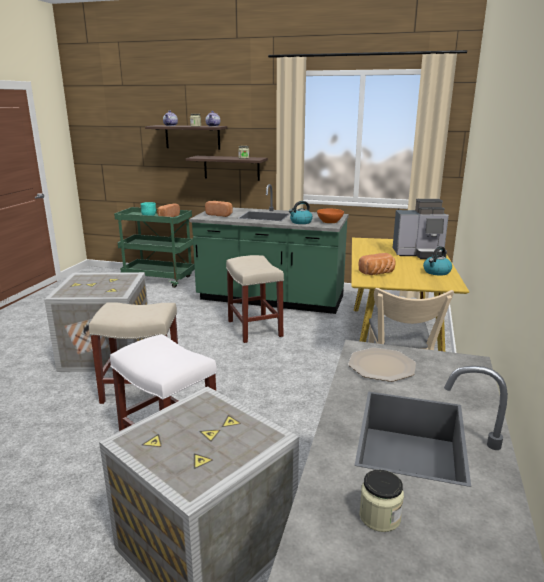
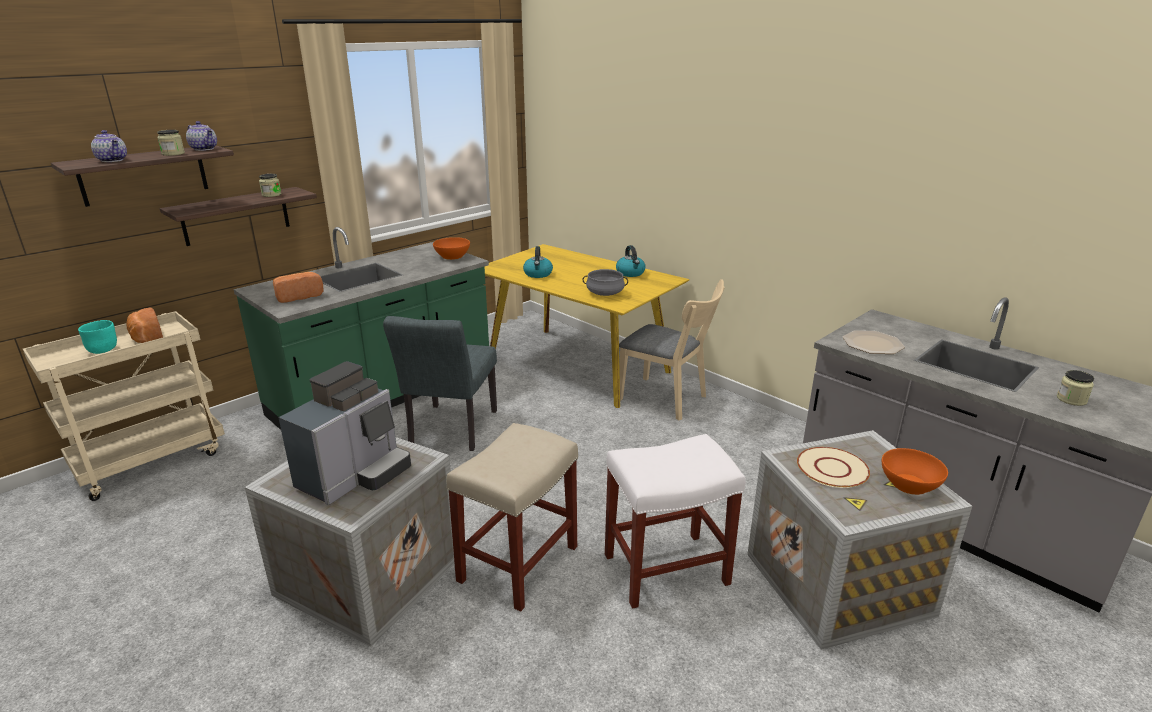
camera: 60 degrees left, 5 degrees up
(159, 280) = (152, 460): green cart -> beige cart
(203, 422) = (832, 468): none -> beige plate
(203, 469) = (909, 484): none -> orange bowl
(254, 328) = (450, 431): beige stool -> grey chair
(300, 222) = (429, 268): kettle -> kettle (538, 274)
(378, 273) = (605, 293): bread -> grey cooking pot
(419, 254) = (572, 262): coffee machine -> coffee machine (355, 475)

